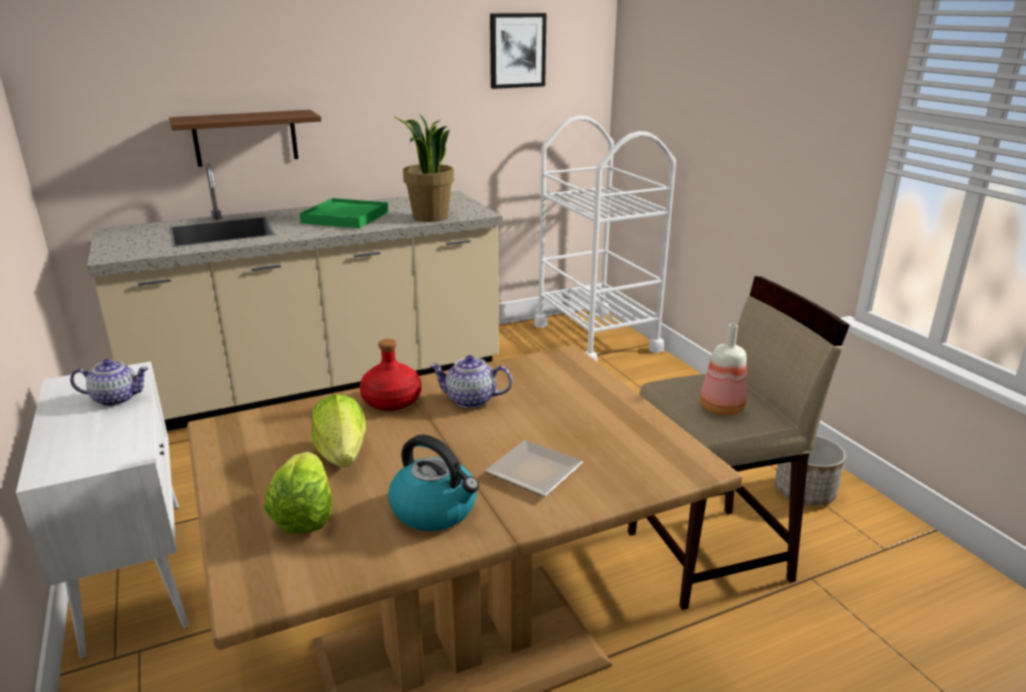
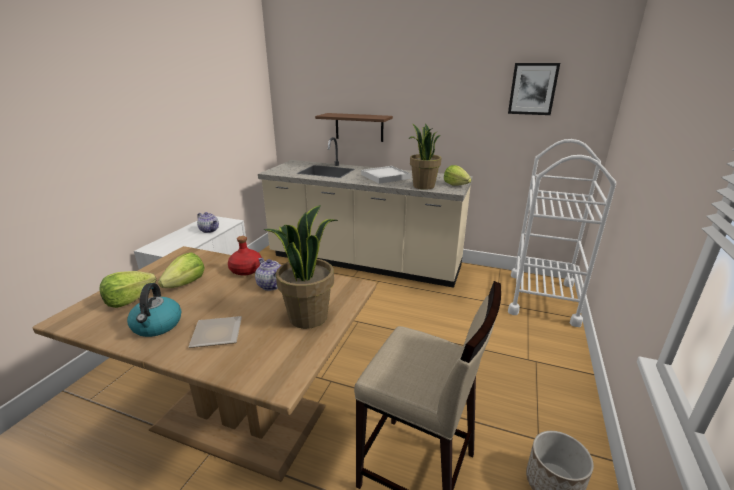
camera: 45 degrees right, 0 degrees up
(345, 217) = (385, 177): green tray -> white tray
(465, 206) = (456, 185): none -> lettuce
(587, 405) = (308, 316): none -> potted plant
(720, 409) = (403, 366): bottle -> none

